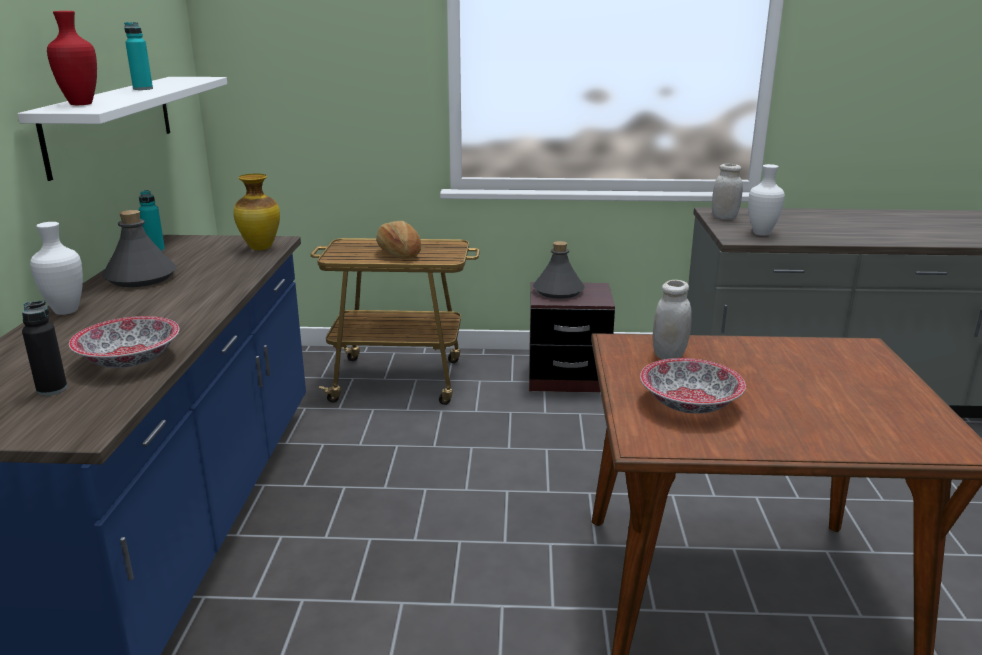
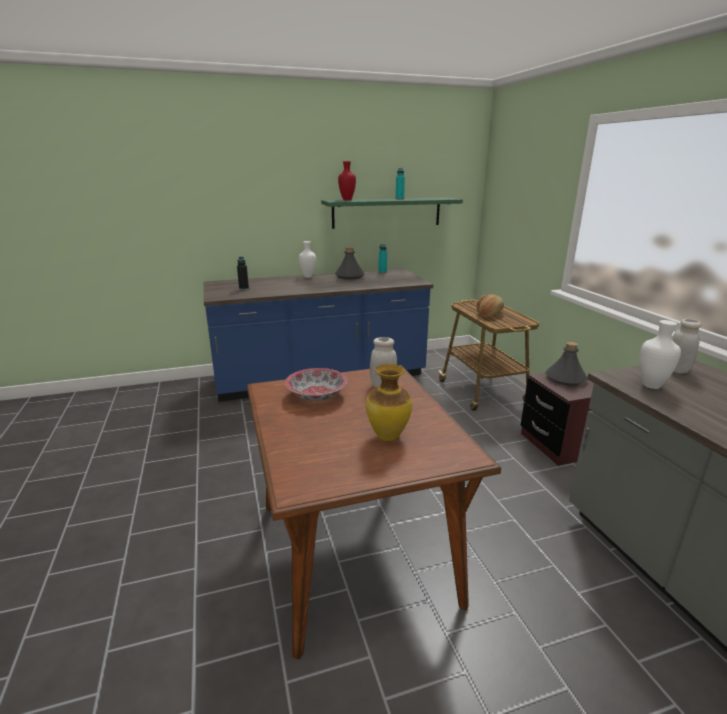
camera: 70 degrees right, 0 degrees up
(111, 123) = (387, 212): white shelf -> green shelf
(130, 360) = (270, 291): bowl -> none
(260, 248) = (405, 282): vase -> vase (387, 436)

